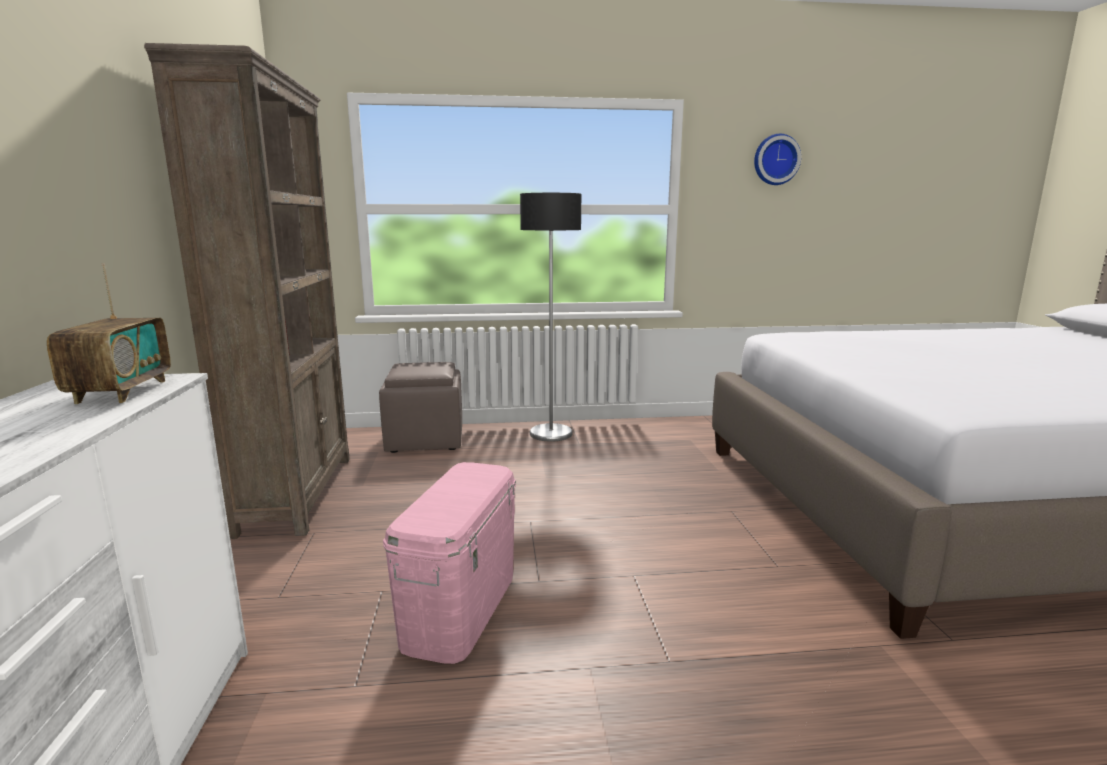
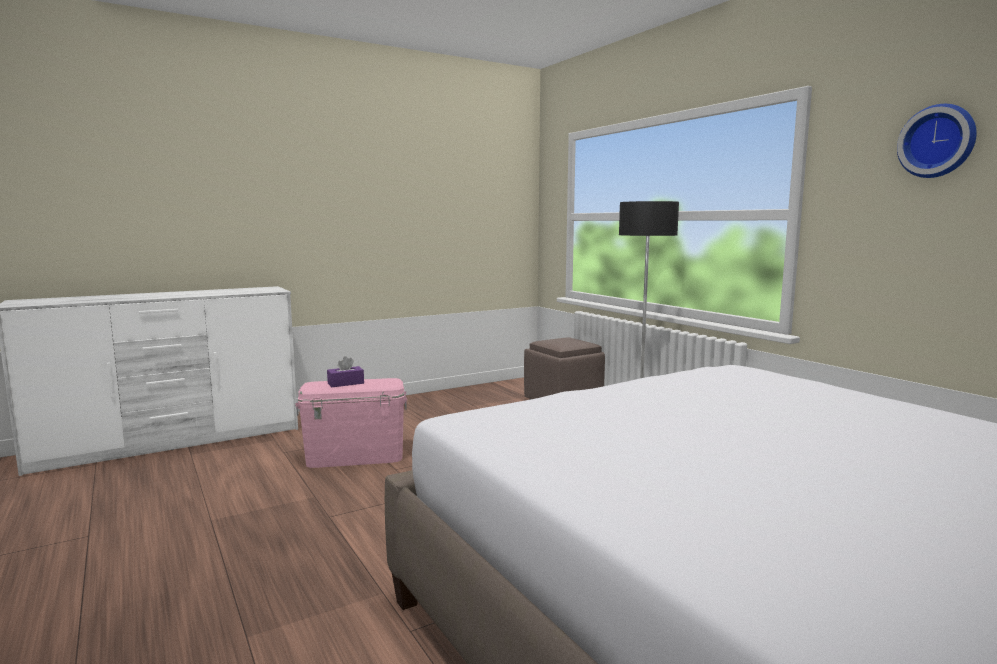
camera: 65 degrees right, 5 degrees down
(121, 391) = (255, 291): radio -> none
(296, 493) = (447, 396): brown bookcase -> none
(445, 498) = (345, 383): none -> purple tissue box

